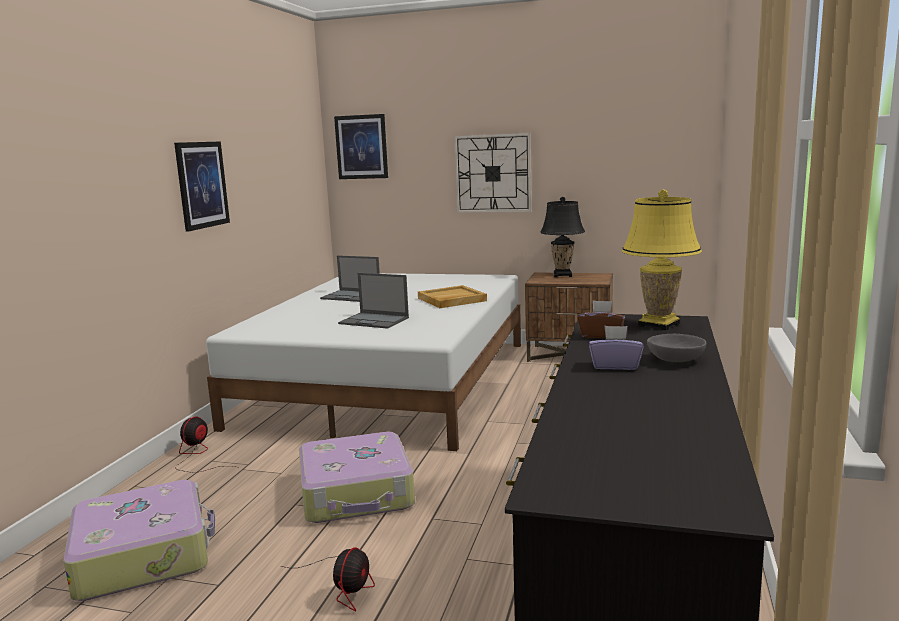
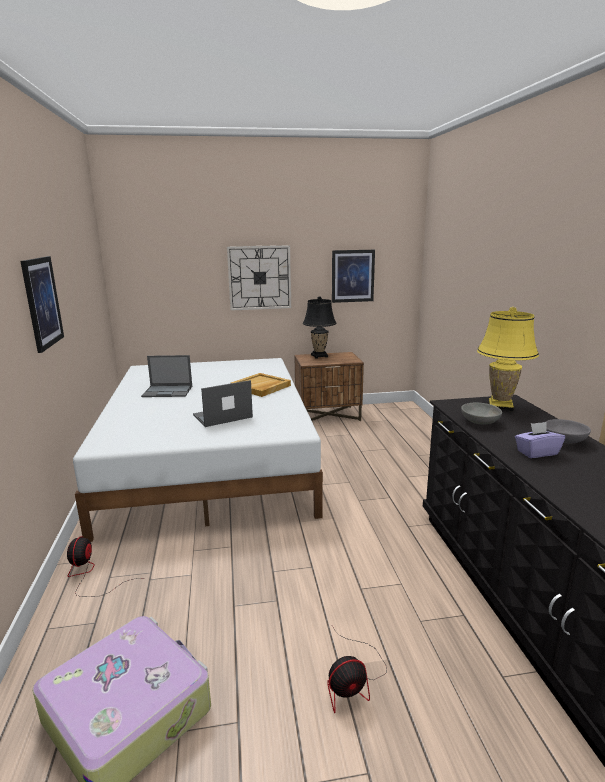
camera: 25 degrees left, 5 degrees up
(345, 585) = (353, 680): fan -> fan turned 75 degrees clockwise
(357, 493) = (278, 579): suitcase -> none
(361, 147) = (140, 254): picture -> picture (352, 276)
(375, 321) = (222, 416): laptop -> laptop turned 150 degrees clockwise
(601, 335) = (480, 422): brown tissue box -> grey bowl

